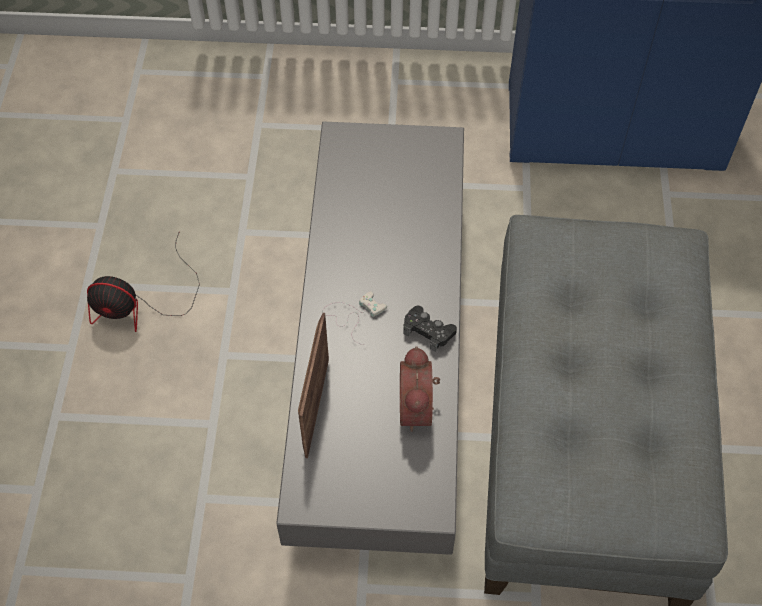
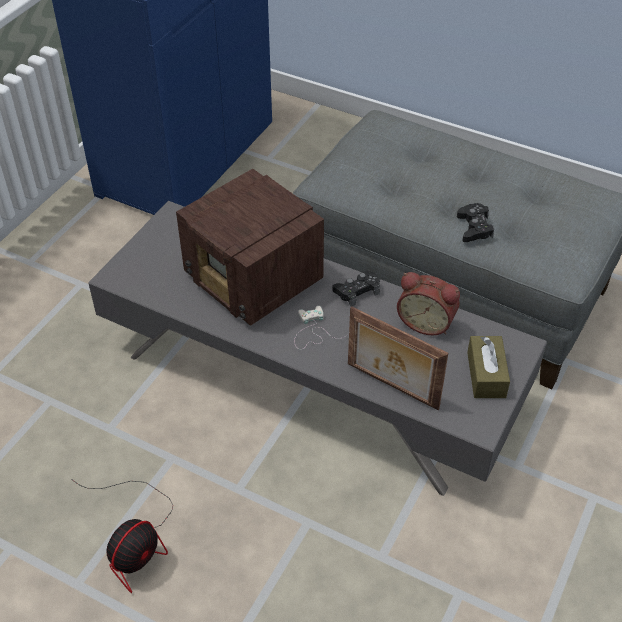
camera: 65 degrees left, 10 degrees down
(373, 487) = (486, 375): none -> brown tissue box
(393, 241) = (254, 281): none -> radio
(543, 393) = (474, 228): none -> black game controller

